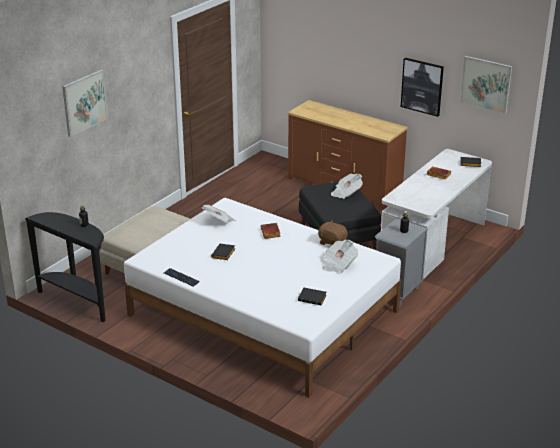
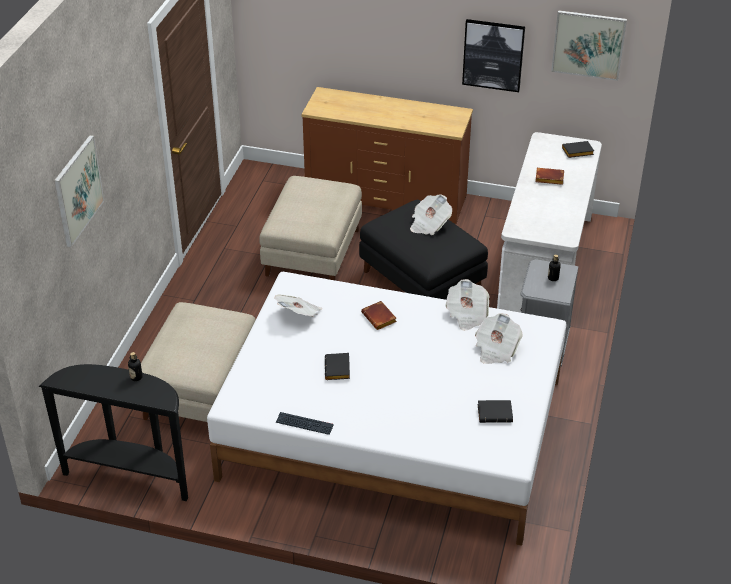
camera: 20 degrees left, 10 degrees up
(273, 207) = (312, 252): none -> beige ottoman
(332, 242) = (467, 315): brown plush toy -> newspaper

